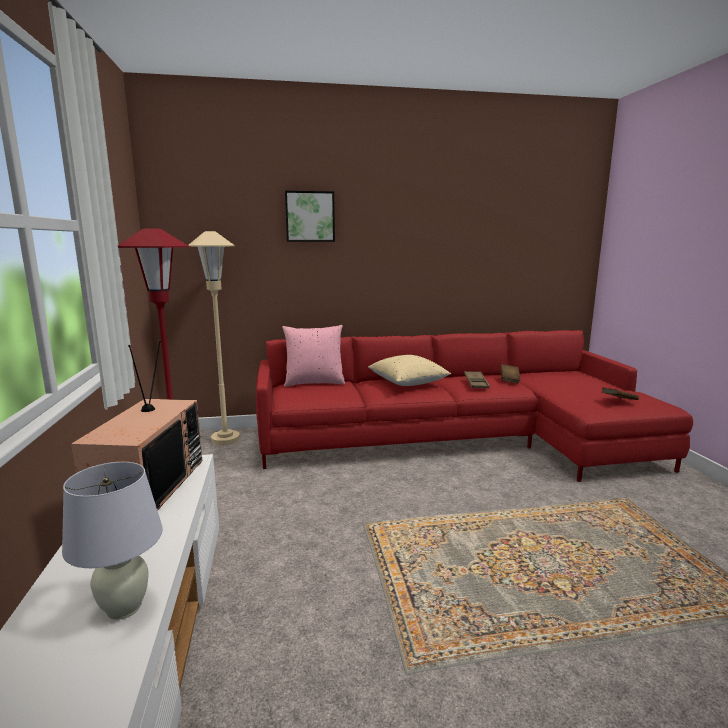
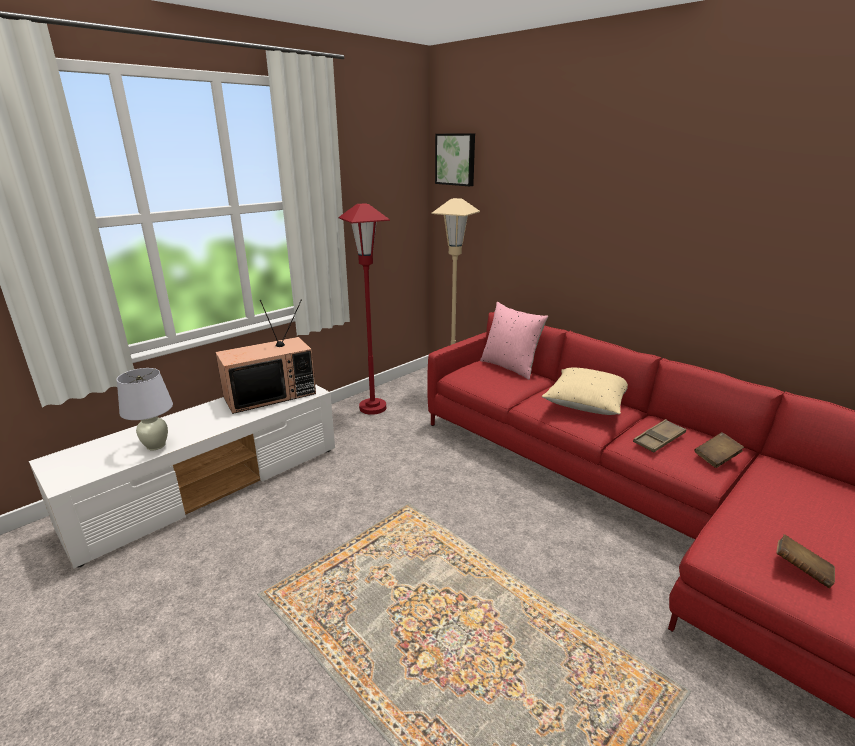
camera: 55 degrees right, 10 degrees up
(310, 216) = (558, 186): picture -> picture (456, 159)

